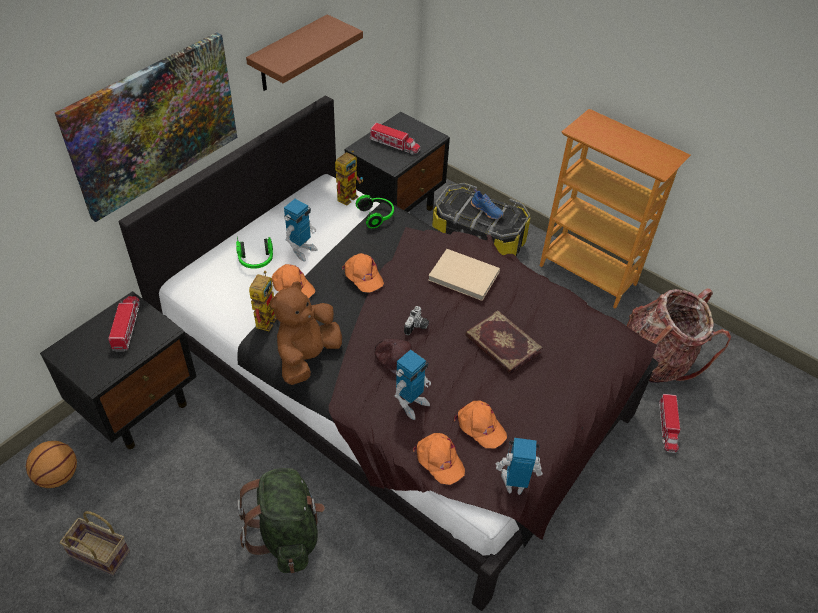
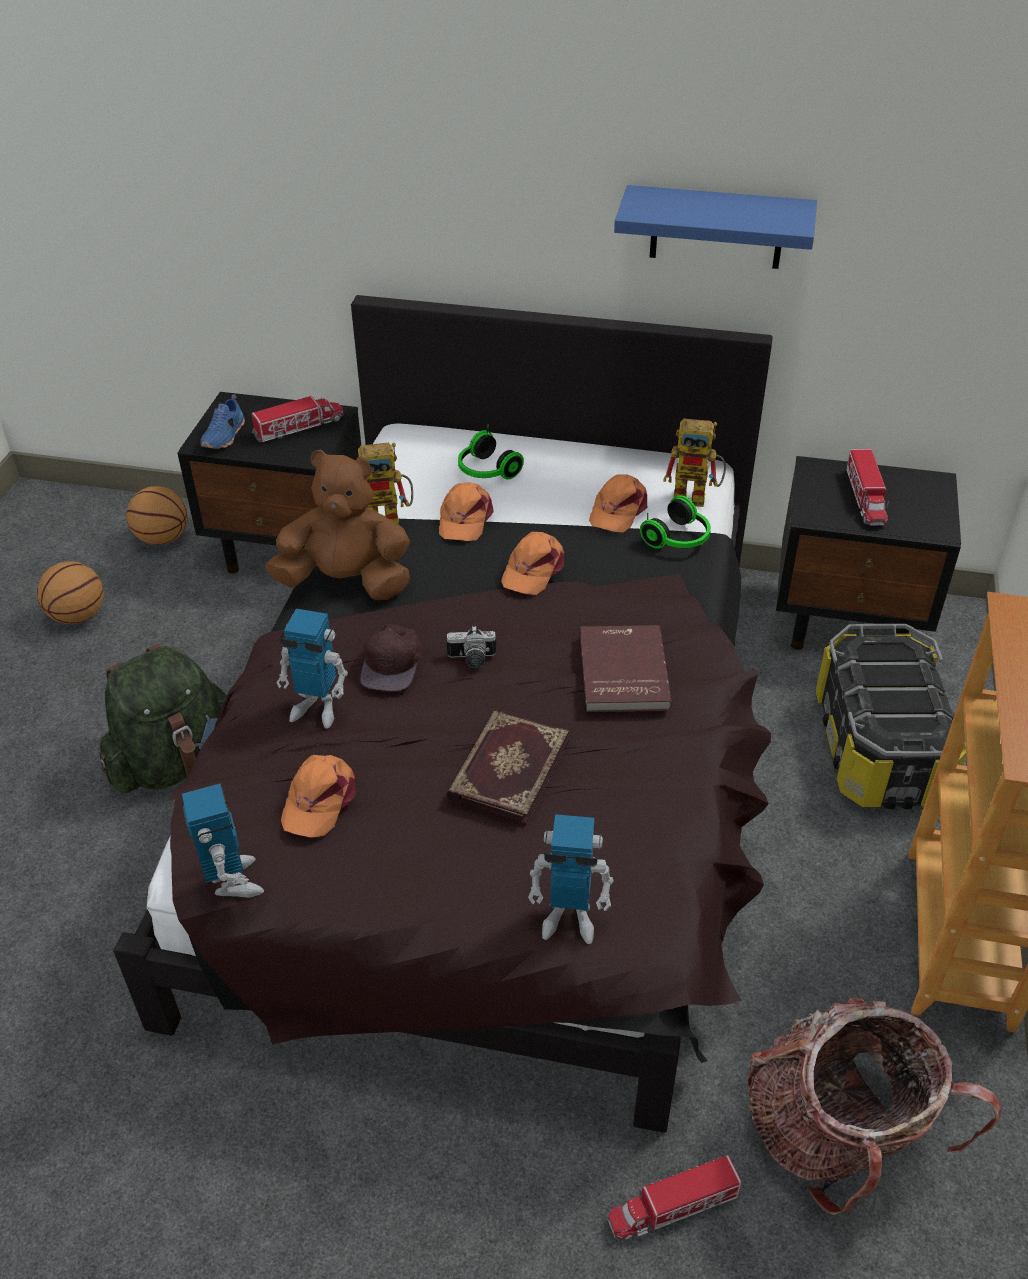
camera: 65 degrees right, 5 degrees down
(98, 554) = (78, 615): basket -> basketball
(154, 125) = (445, 198): picture -> none
(289, 54) = (717, 227): brown shelf -> blue shelf
(302, 250) = (541, 500): toy robot -> toy robot (569, 918)
(439, 460) = (230, 775): orange cap -> orange cap (618, 510)
(463, 277) = (621, 672): beige book -> red book
(487, 210) = (900, 694): blue shoe -> blue shoe (225, 436)

